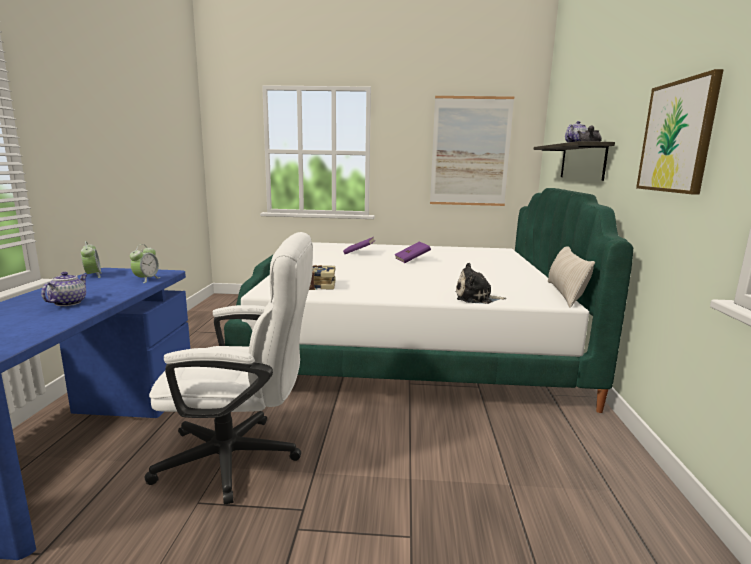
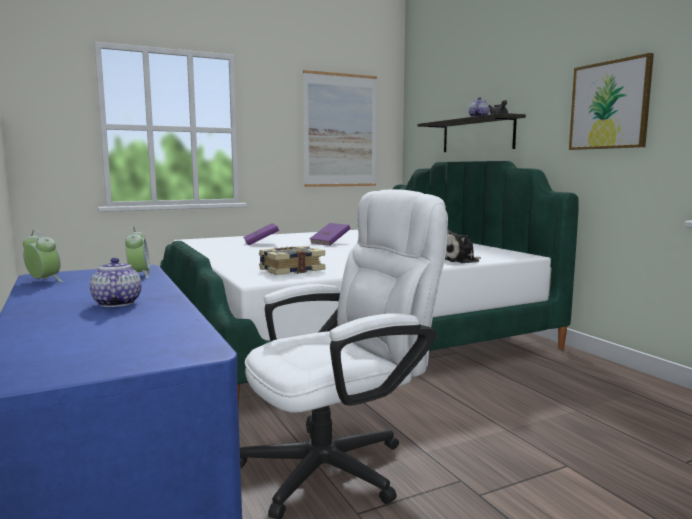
camera: 30 degrees left, 5 degrees down
(565, 294) = (511, 250): beige pillow -> none

